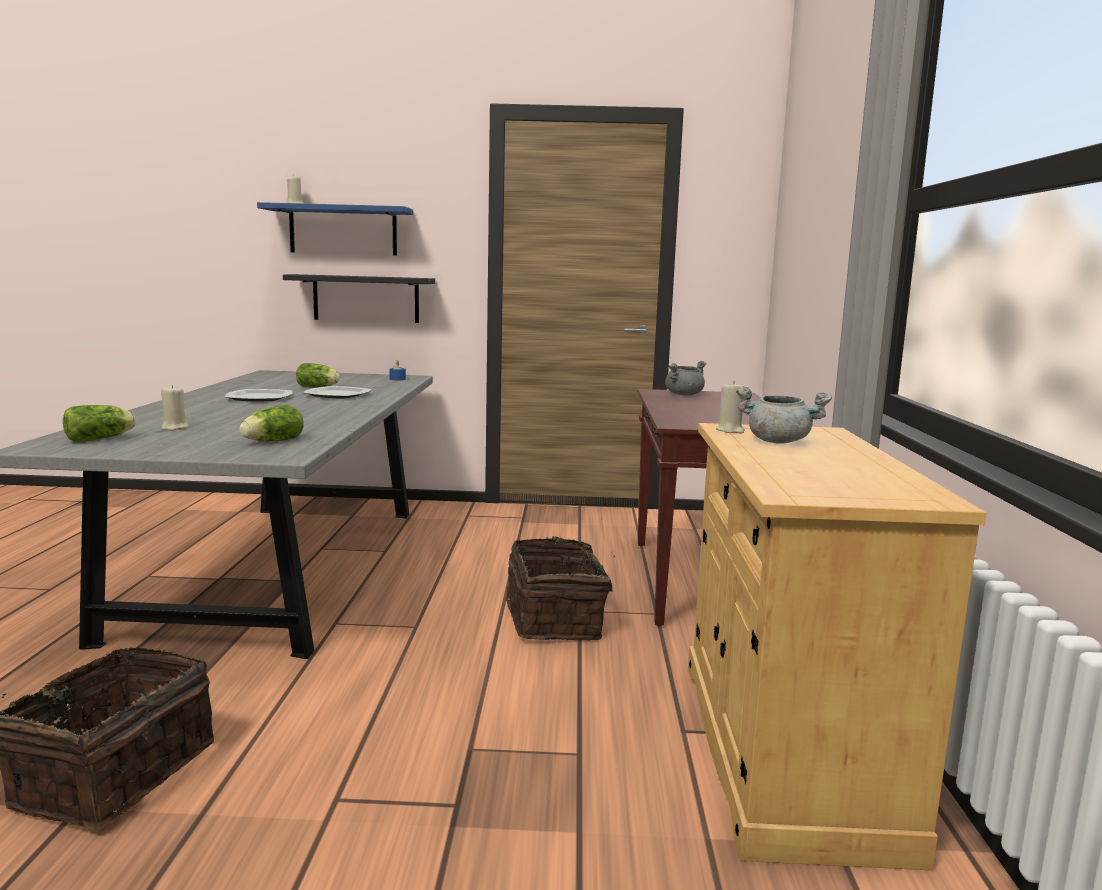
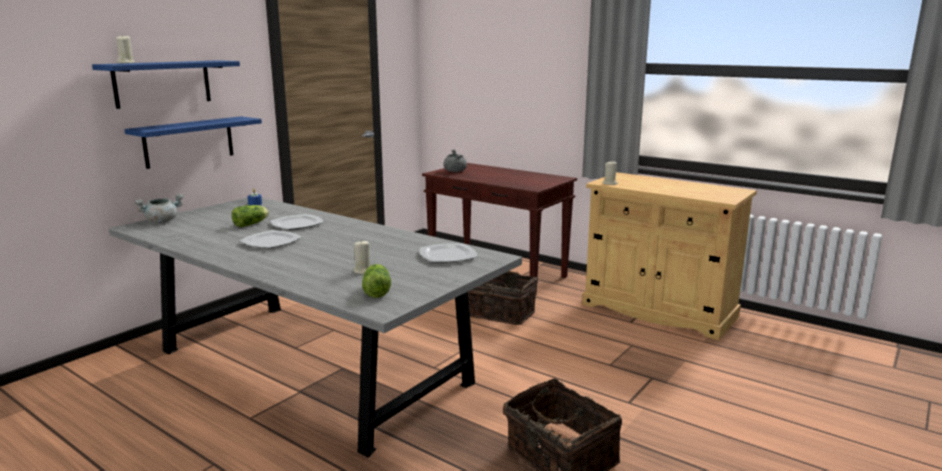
camera: 55 degrees left, 5 degrees up
(271, 441) = (448, 255): lettuce -> plate
(366, 298) = (189, 142): black shelf -> blue shelf
(778, 442) = (638, 183): grey cooking pot -> grey cooking pot (162, 221)

